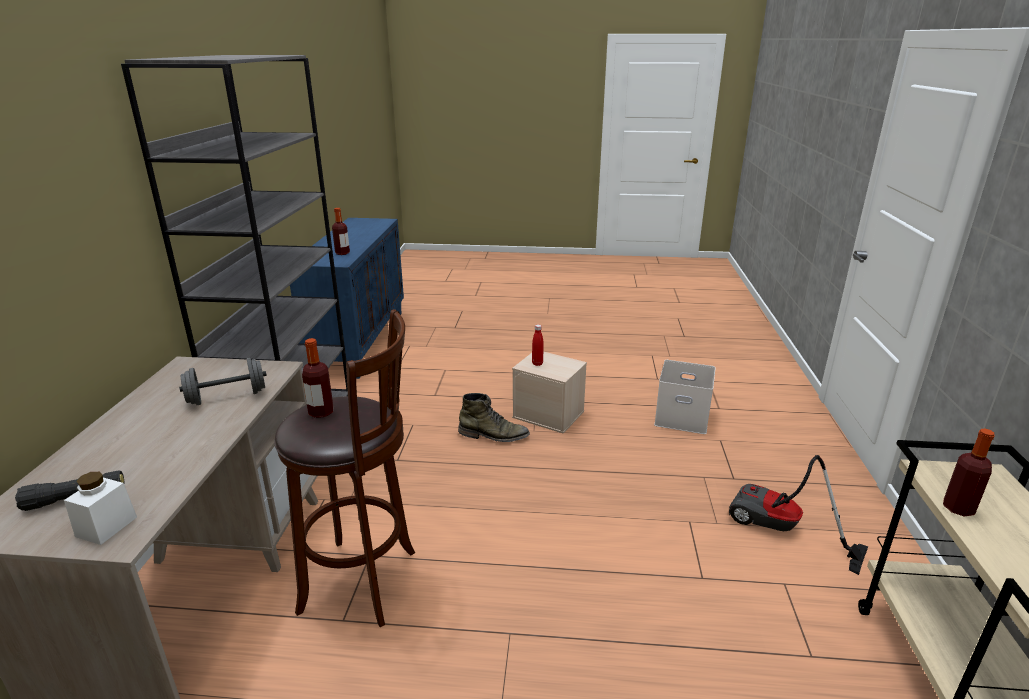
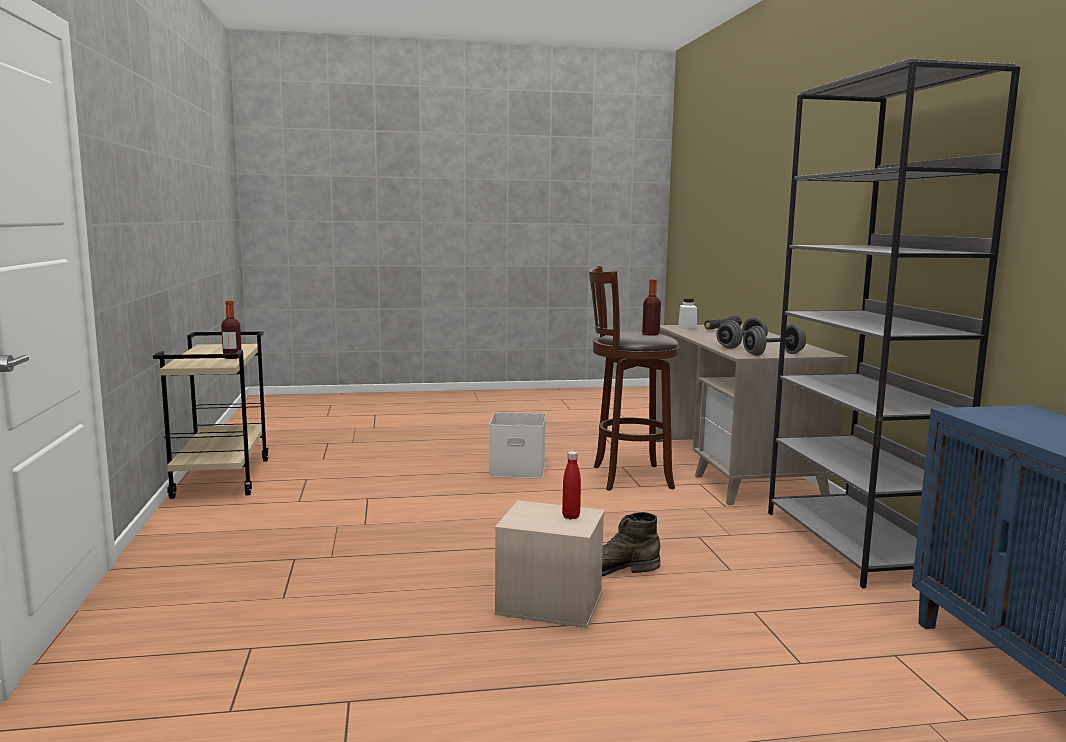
camera: 165 degrees right, 15 degrees down
(243, 367) = (773, 354): none -> grey dumbbell
(342, 253) = (1021, 425): bottle -> none
(683, 417) = (325, 624): white storage box -> white storage box (516, 470)
(780, 531) = (274, 526): vacuum cleaner -> none

